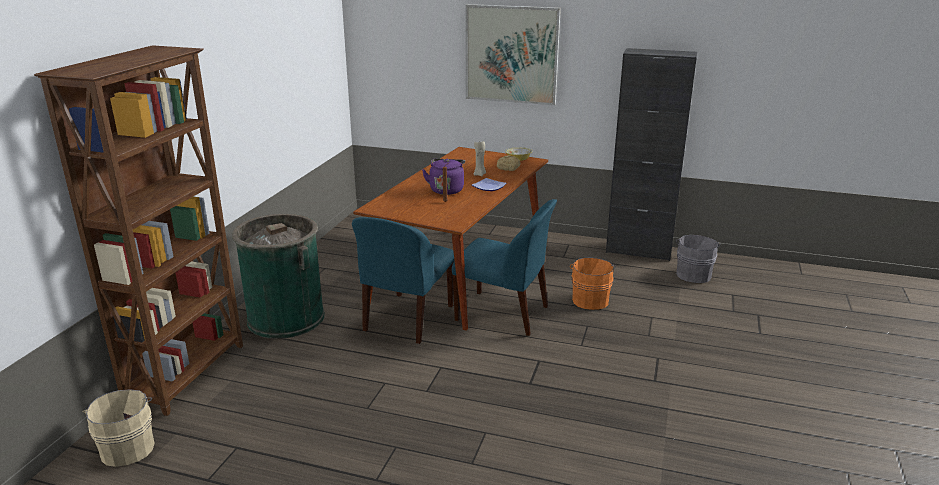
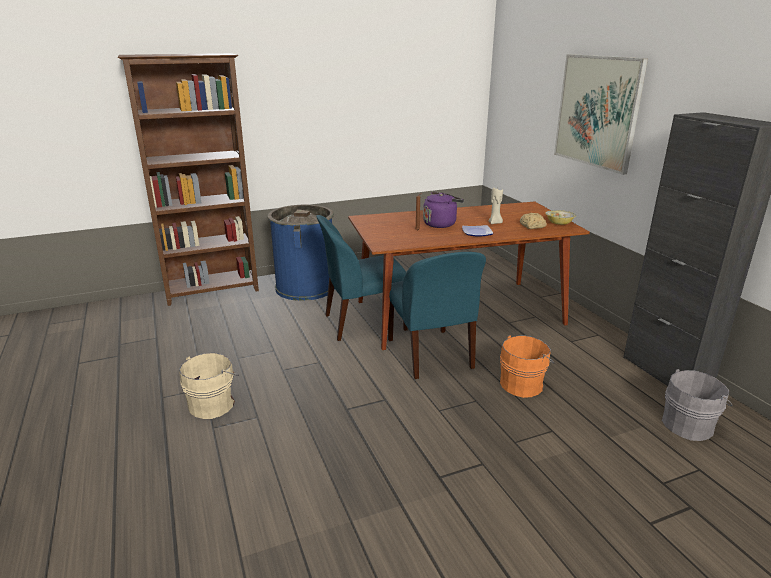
camera: 50 degrees right, 0 degrees up
(128, 447) = (131, 310): beige bucket -> beige bucket (213, 404)
(286, 318) = (305, 287): green trash can -> blue trash can

